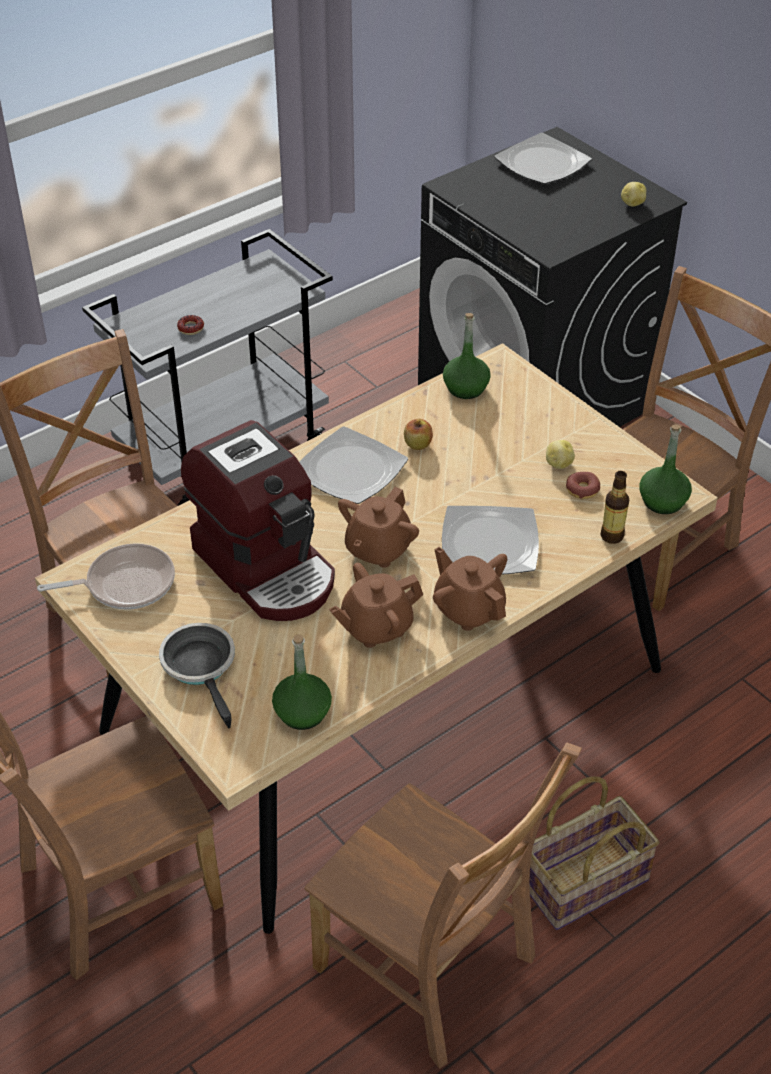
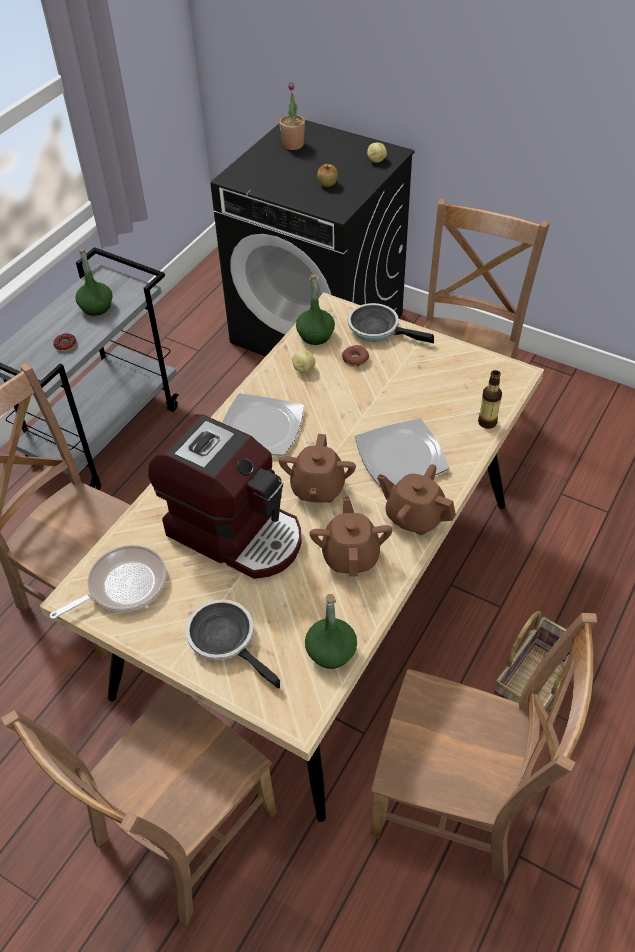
camera: 20 degrees left, 5 degrees up
(376, 627) = (351, 555): brown teapot -> brown teapot turned 135 degrees clockwise
(417, 444) = (303, 391): apple -> apple (327, 184)
(542, 163) = (293, 145): plate -> potted plant
(542, 400) = (378, 329): none -> frying pan
(558, 463) = (417, 376): potato -> potato (303, 369)
(582, 490) = (445, 392): donut -> donut (355, 359)
(662, 501) = (508, 384): green bottle -> green bottle (96, 307)

